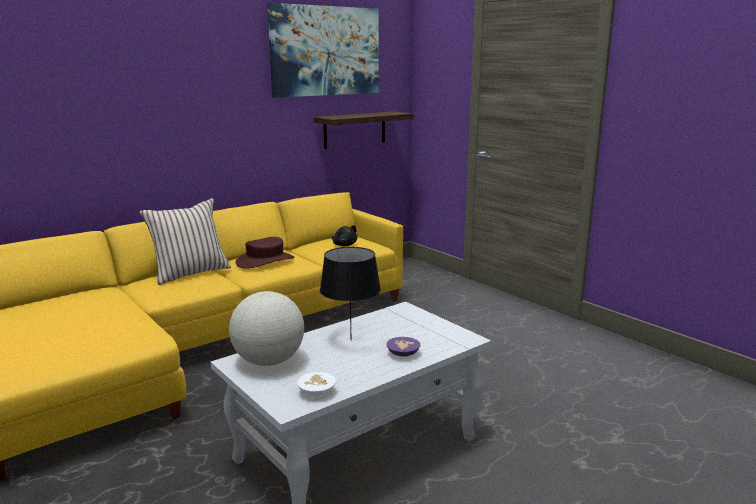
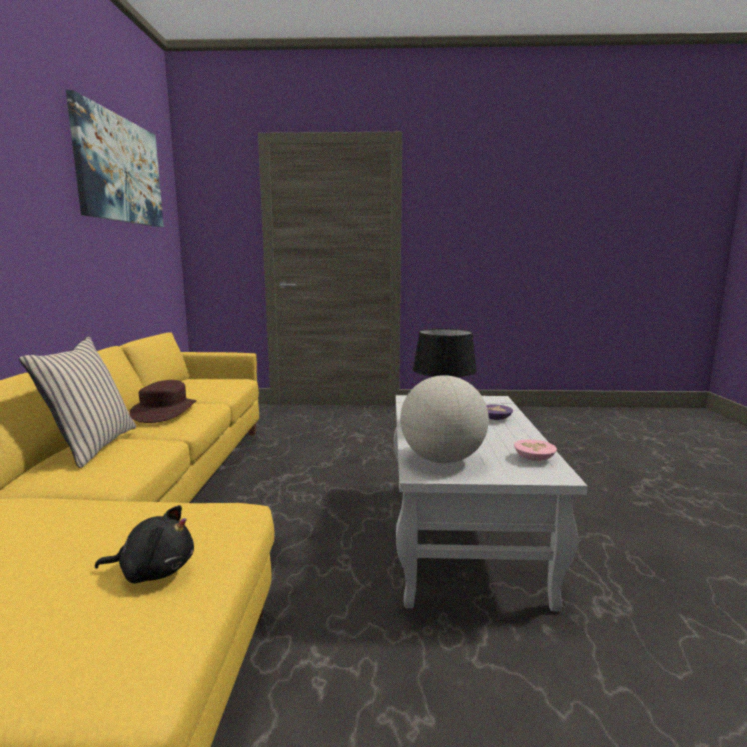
camera: 50 degrees left, 5 degrees down
(317, 391) = (532, 458): white bowl -> pink bowl
(344, 245) = (211, 383): black plush toy -> black plush toy (154, 571)
(354, 129) = (148, 266): shelf -> none

